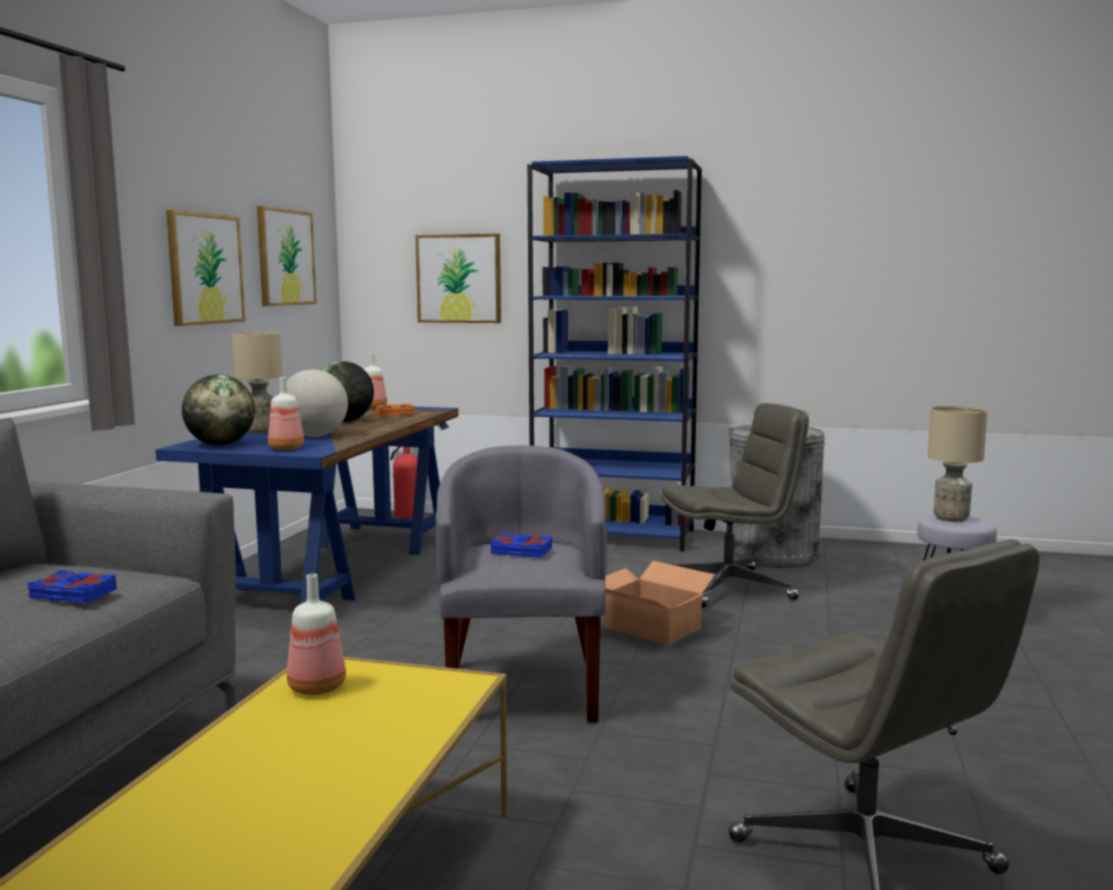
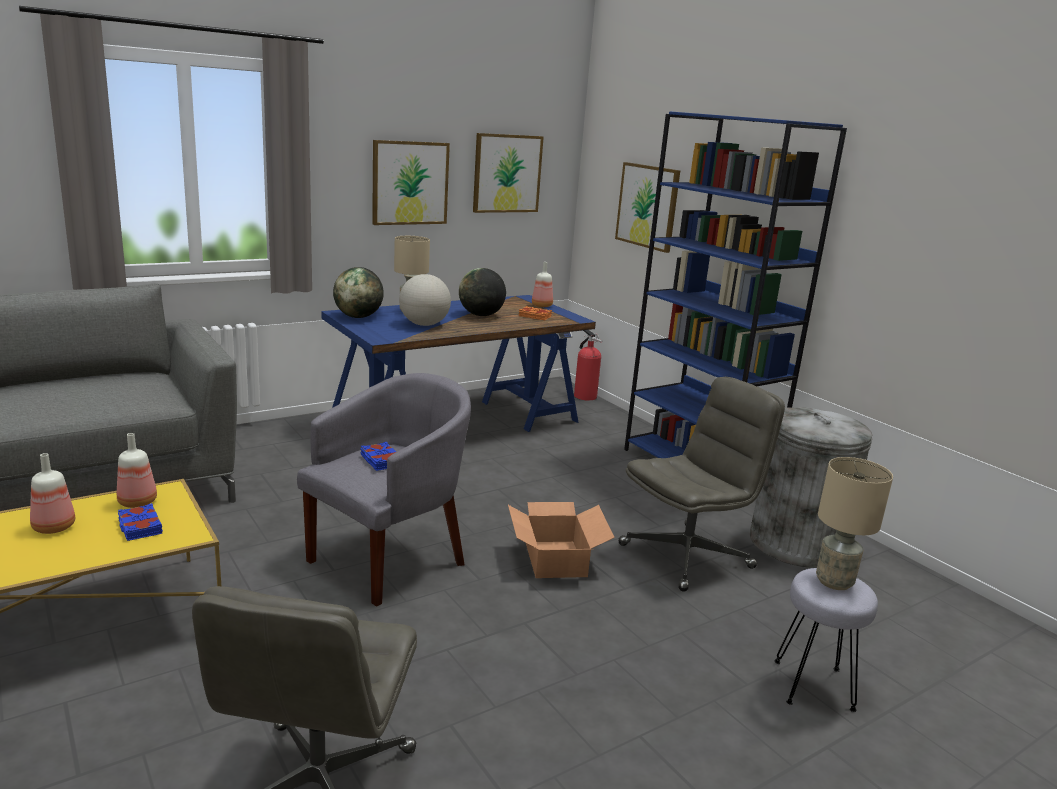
camera: 40 degrees right, 10 degrees up
(72, 594) = (109, 400): blue book -> blue book (139, 527)
(287, 448) = (379, 331): bottle -> bottle (54, 528)
(729, 588) = (687, 555): grey office chair -> grey office chair turned 60 degrees counterclockwise

